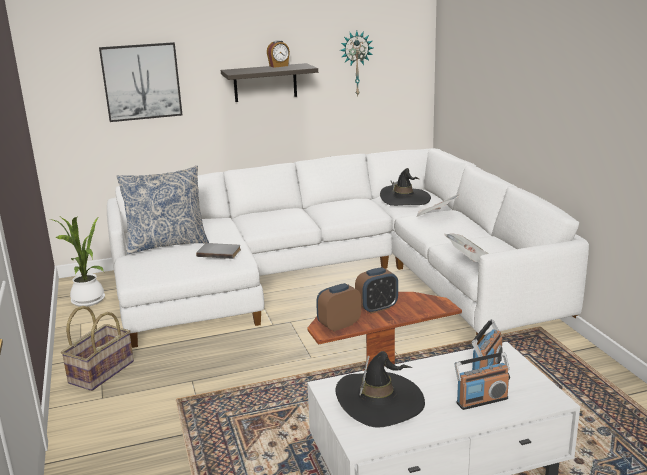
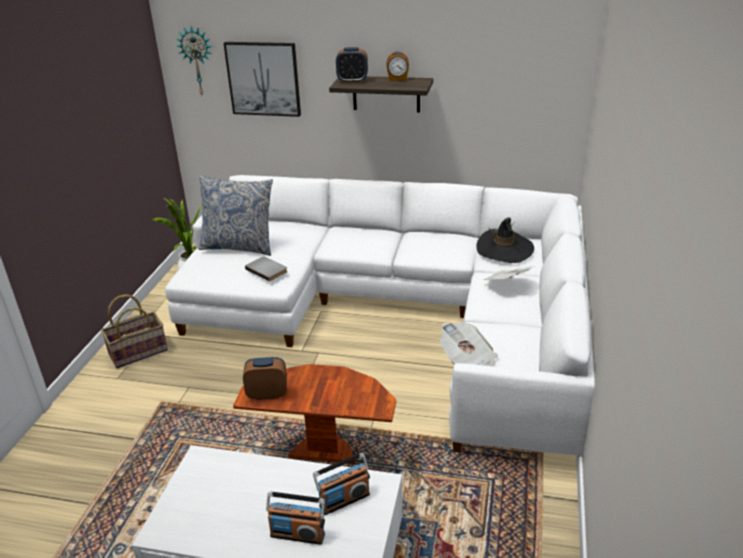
camera: 30 degrees right, 10 degrees up
(356, 63) = (491, 84): wall clock -> wall clock (197, 61)
(377, 308) = (319, 386): alarm clock -> alarm clock (352, 81)
(380, 401) = (219, 493): black hat -> none

